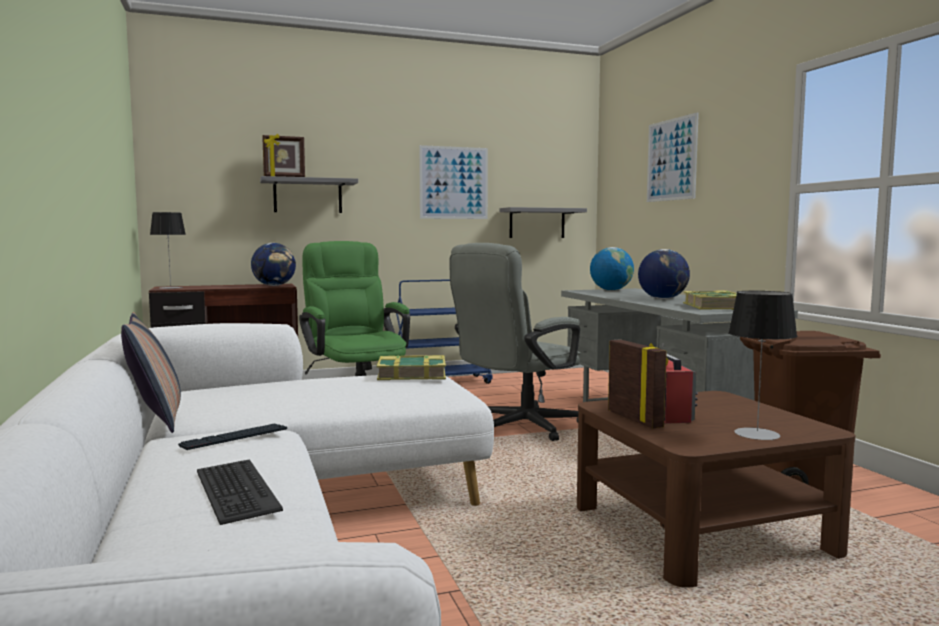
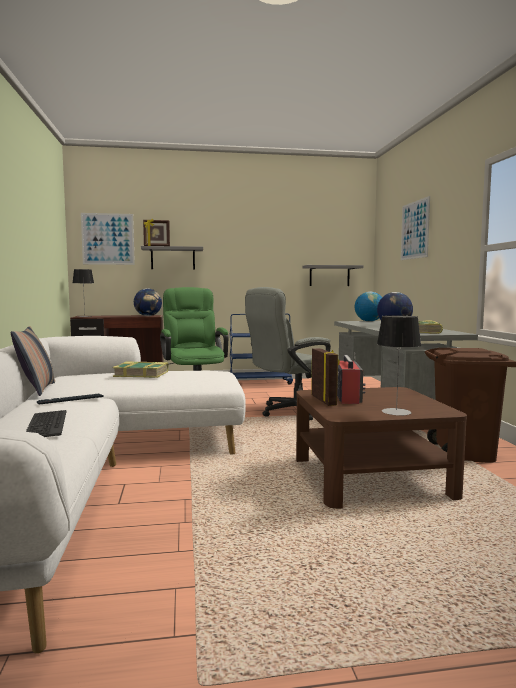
camera: 10 degrees right, 0 degrees up
(412, 375) = (205, 371): book -> book (141, 374)
(453, 183) = (270, 249): picture -> picture (108, 239)

